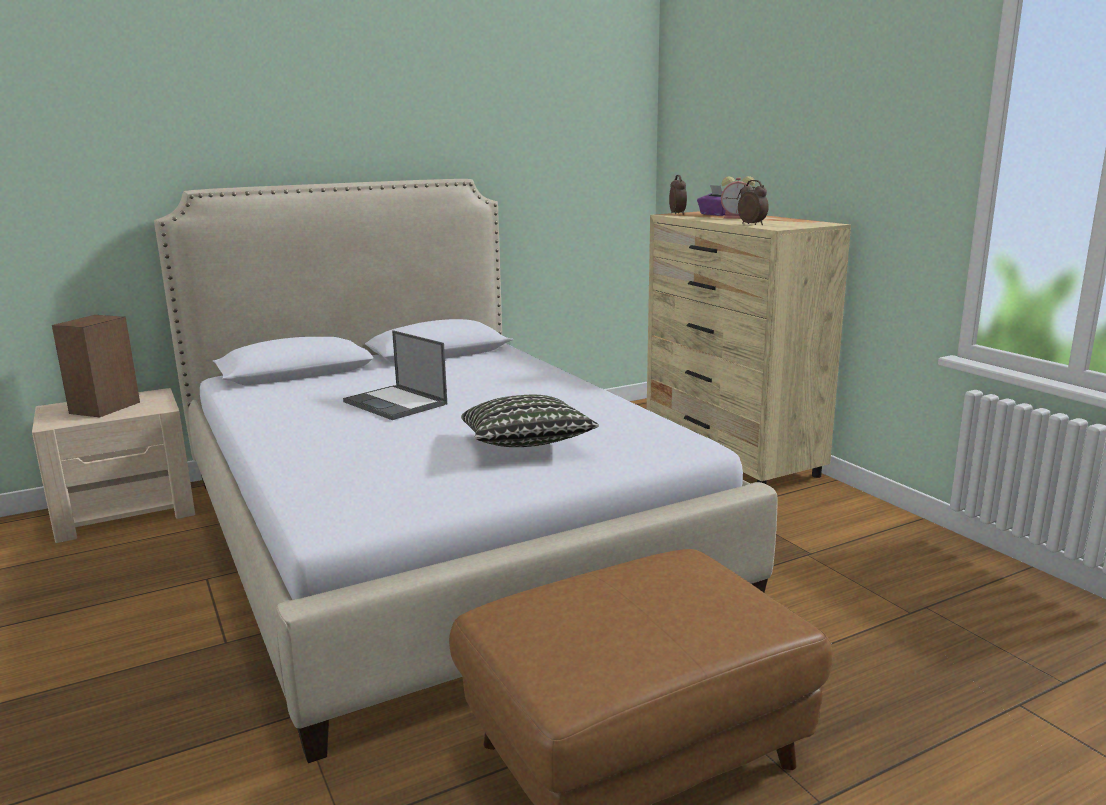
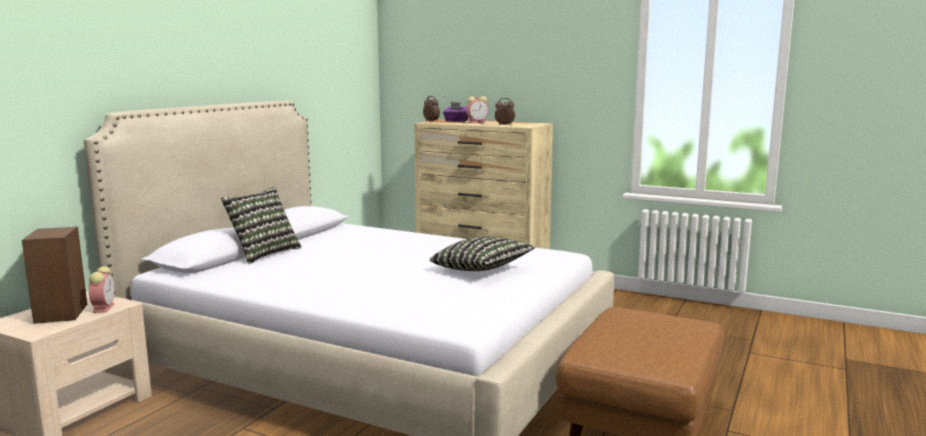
camera: 35 degrees left, 5 degrees down
(142, 409) = (103, 308): none -> alarm clock
(350, 373) = (263, 253): none -> pillow
(396, 403) = (348, 263): laptop -> none

